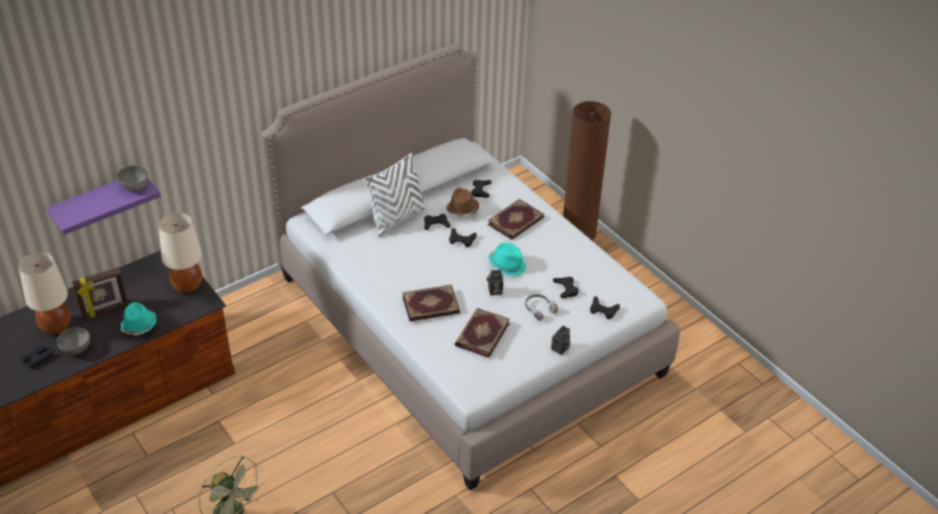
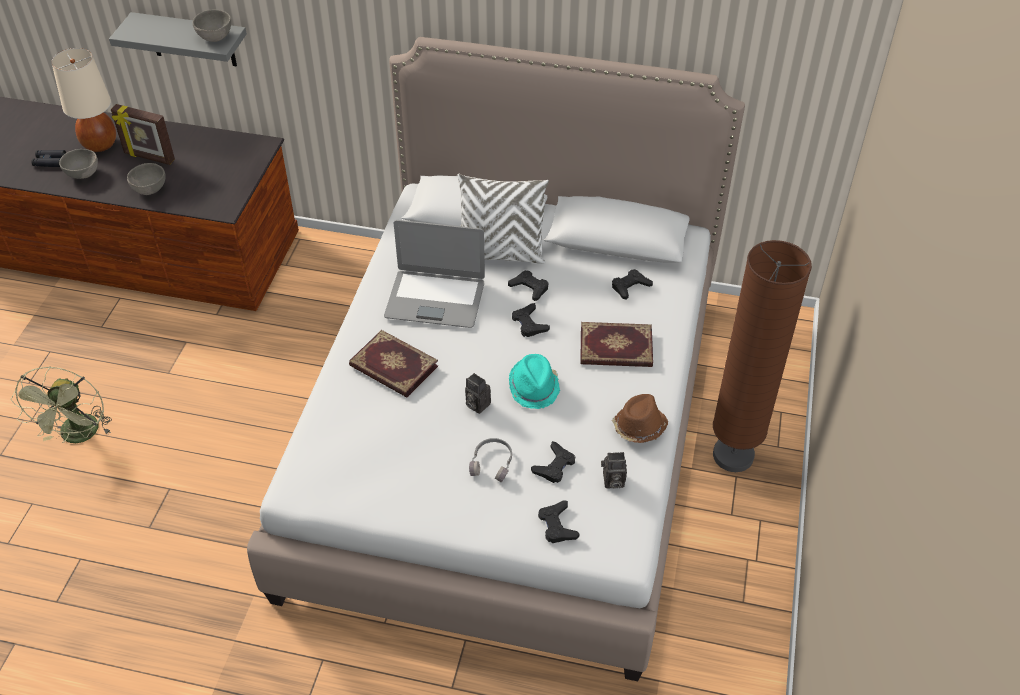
camera: 50 degrees right, 5 degrees up
(99, 203) = (192, 40): purple shelf -> grey shelf
(139, 326) = (149, 189): turquoise hat -> grey bowl
(187, 286) = (233, 182): beige table lamp -> none
(399, 262) = (435, 299): none -> laptop
(462, 209) = (579, 293): brown hat -> brown hat (638, 427)
(481, 334) = (392, 437): book -> none
(560, 349) = (444, 526): camera -> camera (612, 481)

